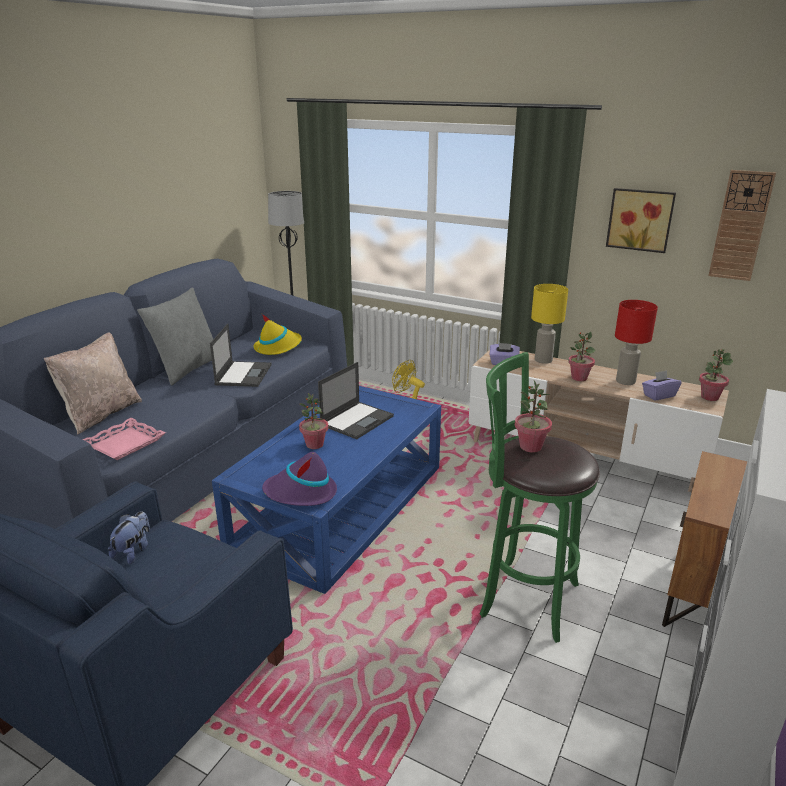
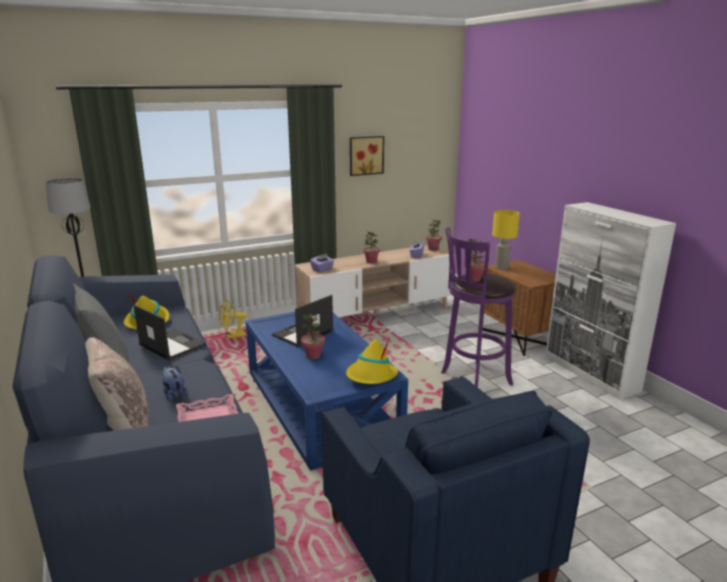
camera: 55 degrees left, 5 degrees down
(133, 551) = (385, 449): plush toy -> plush toy (174, 394)
(301, 493) = (371, 376): purple hat -> yellow hat
(357, 420) = (302, 333): laptop -> laptop turned 120 degrees counterclockwise
(524, 597) = (473, 379): green stool -> purple stool
(544, 360) = (336, 261): yellow table lamp -> yellow table lamp (501, 267)
(625, 381) = (391, 255): red table lamp -> none
(740, 226) = (415, 150): wall clock -> none

